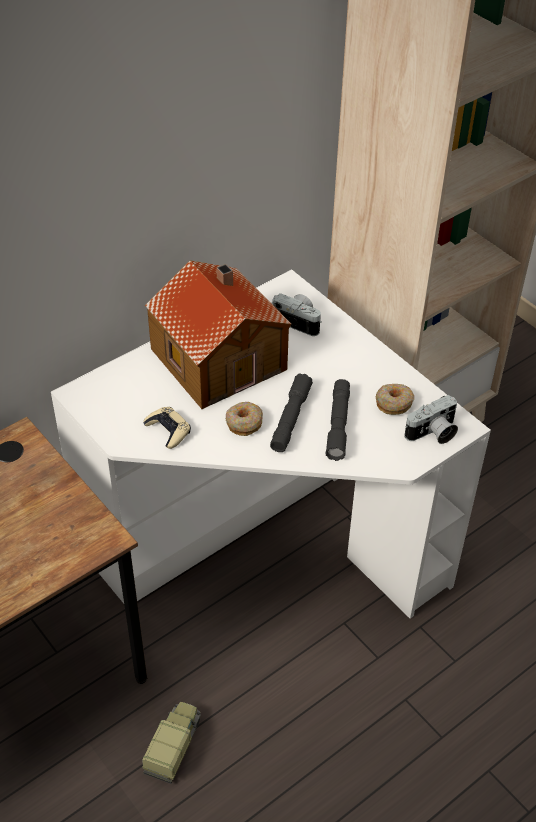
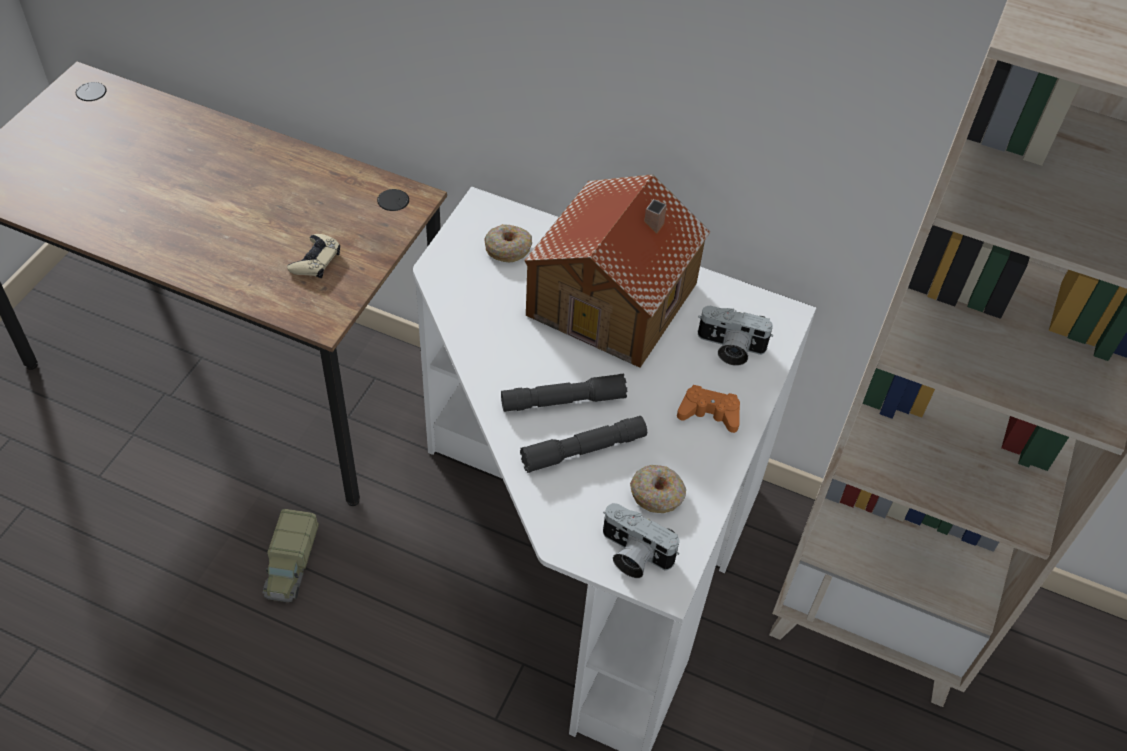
camera: 60 degrees right, 5 degrees up
(168, 430) = (476, 300): beige game controller -> beige game controller (315, 260)
(174, 745) = (291, 564): toy truck -> toy truck turned 105 degrees clockwise
(244, 423) = (529, 360): donut -> donut (508, 248)
(299, 321) = (729, 348): camera -> camera turned 105 degrees clockwise
(345, 353) = (709, 413): none -> orange game controller

